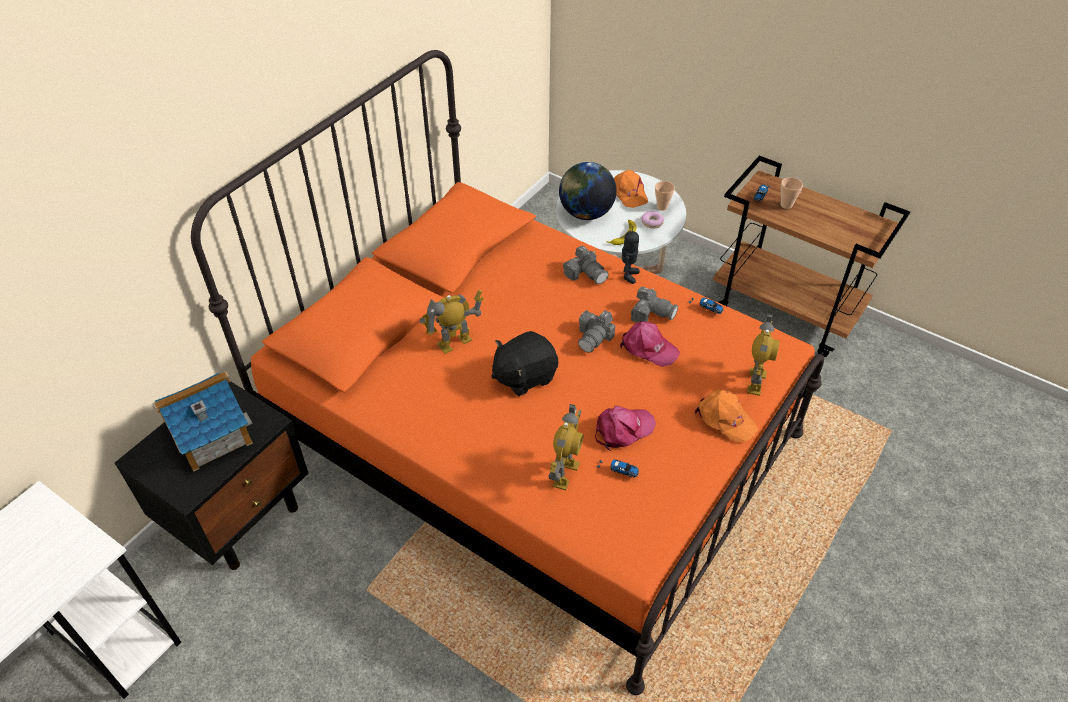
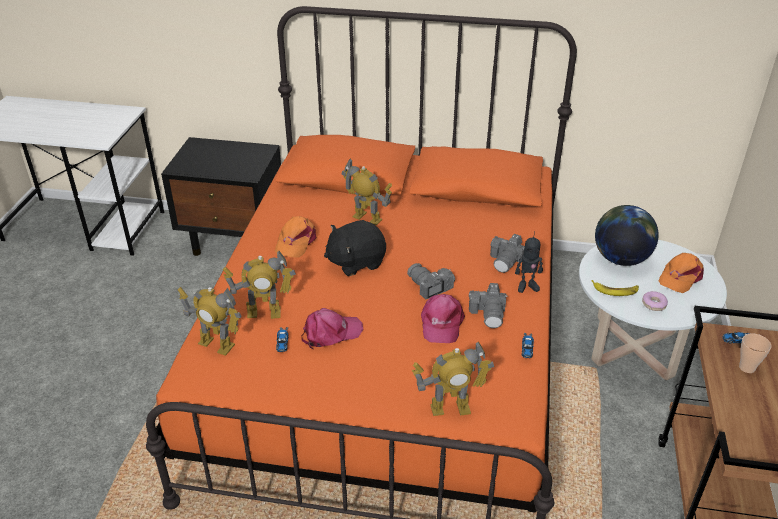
camera: 65 degrees right, 10 degrees down
(211, 436) = (226, 159): toy house -> none
(524, 376) = (356, 262): black plush toy -> black plush toy turned 60 degrees counterclockwise
(594, 337) = (429, 287): camera -> camera turned 45 degrees clockwise
(595, 527) = (216, 344): none -> toy robot
(623, 430) = (330, 333): pink cap -> pink cap turned 60 degrees counterclockwise
(662, 207) = (685, 304): cup -> none
(725, 419) = (383, 395): orange cap -> orange cap (295, 242)

